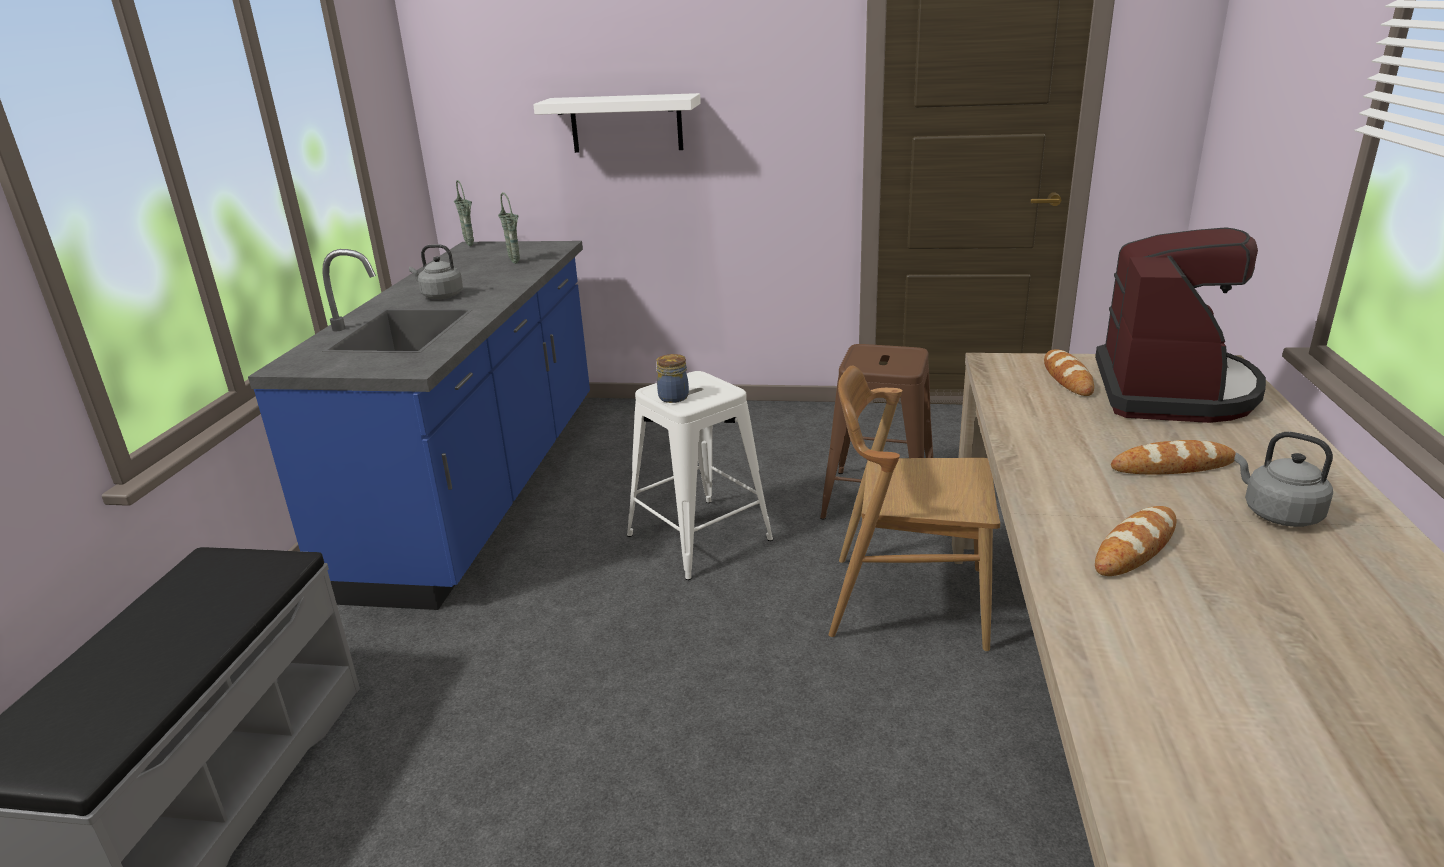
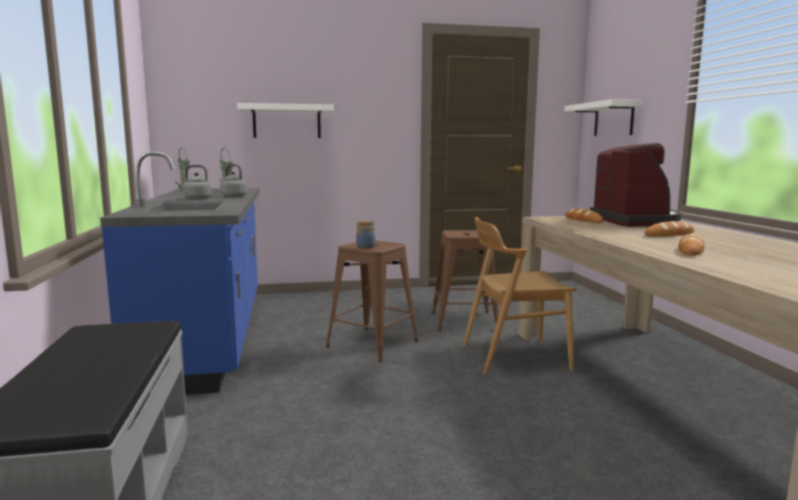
camera: 20 degrees left, 15 degrees down
(699, 538) = (372, 344): white stool -> brown stool
(1253, 115) = (613, 119): none -> white shelf
(1277, 514) = (732, 241): grey kettle -> grey kettle (232, 196)

